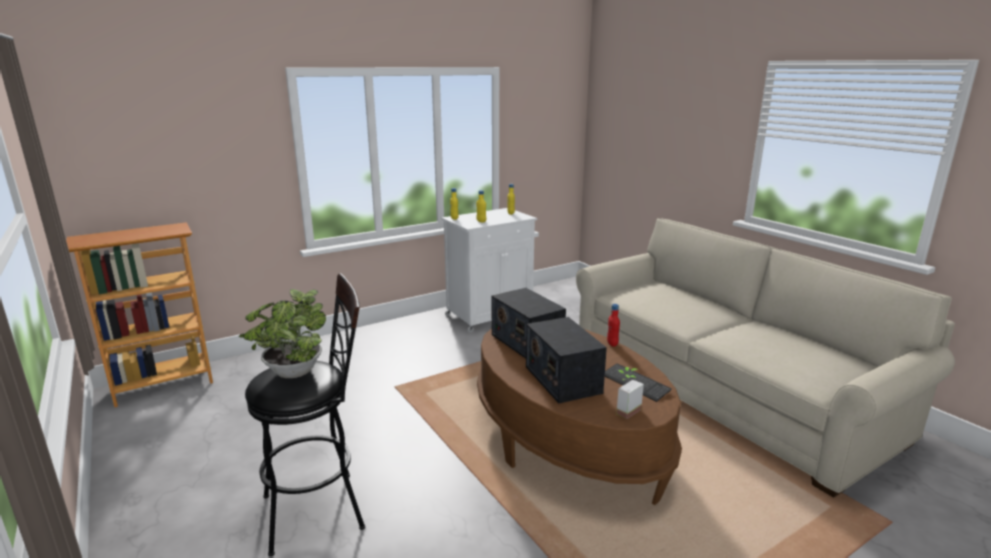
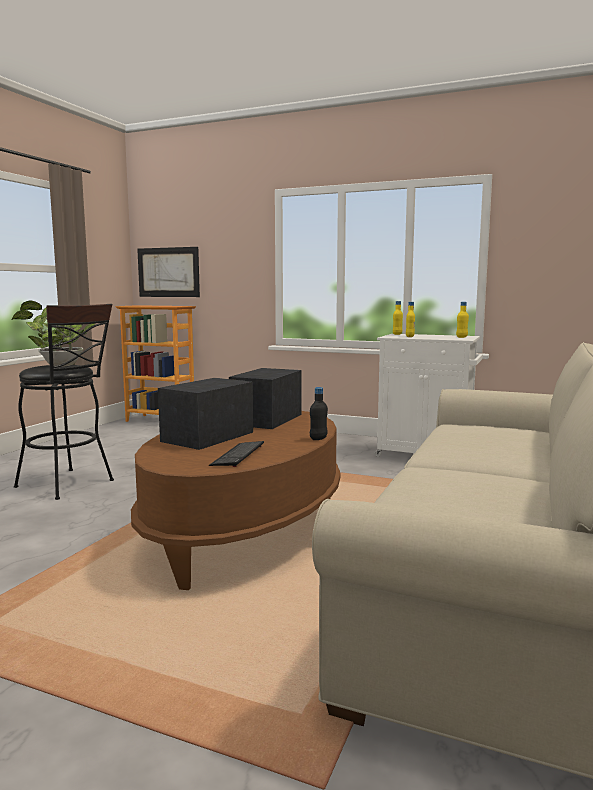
camera: 55 degrees right, 10 degrees down
(120, 180) = (168, 272): none -> picture
(612, 343) = (318, 438): red bottle -> black bottle
(624, 409) = (175, 458): potted plant -> none

